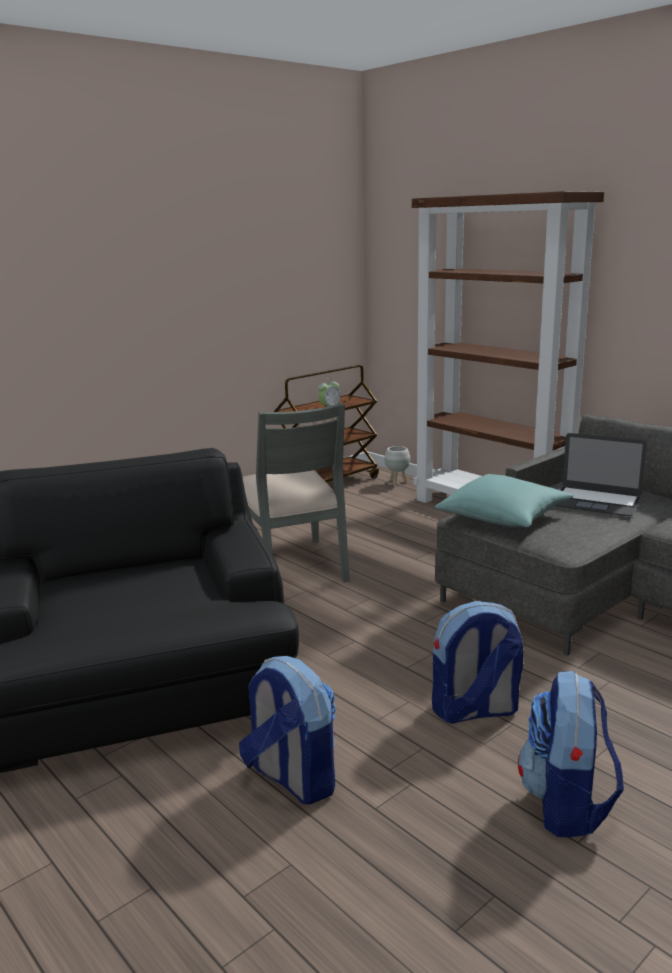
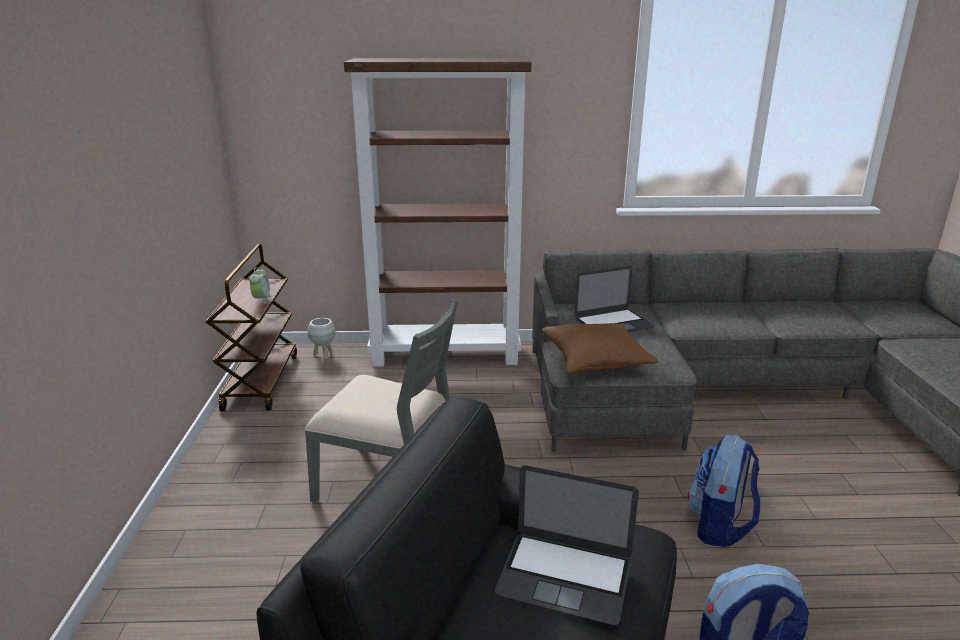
camera: 50 degrees left, 5 degrees up
(169, 591) = (564, 576): none -> laptop
(504, 517) = (595, 360): turquoise pillow -> brown pillow
(566, 805) = (855, 554): backpack -> none

